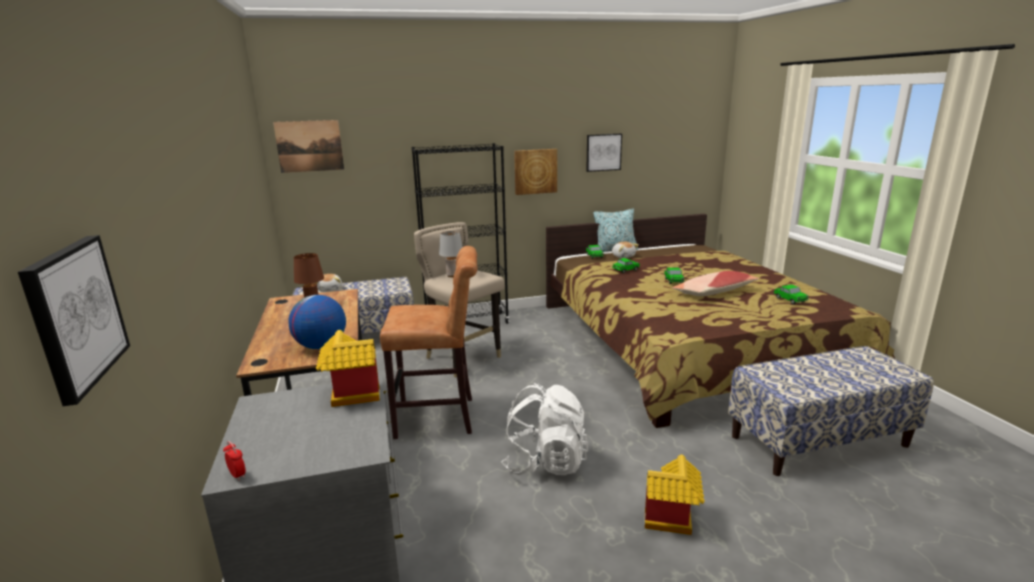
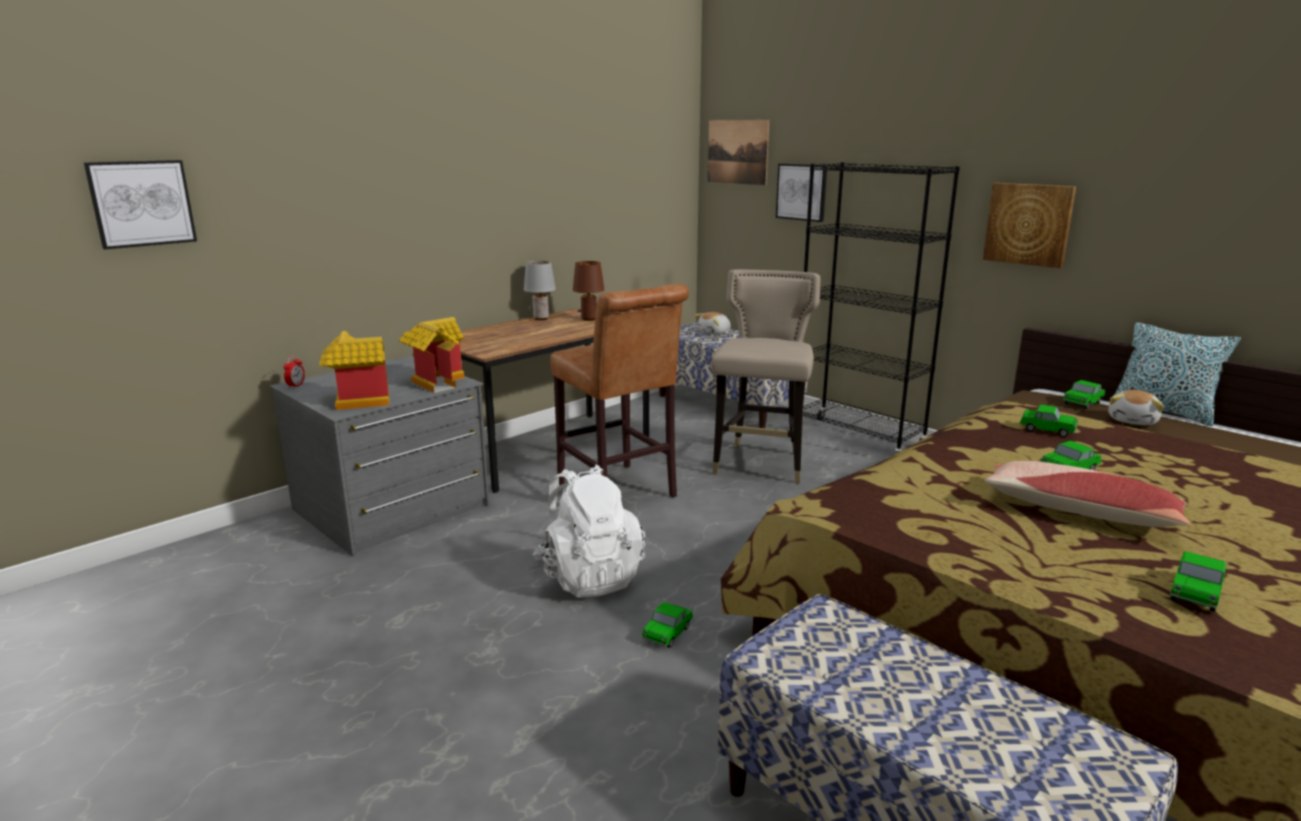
camera: 60 degrees right, 0 degrees up
(321, 346) = (497, 343): globe -> none
(452, 275) = (759, 340): grey table lamp -> grey table lamp (541, 318)
(603, 152) = (1185, 204): picture -> picture (802, 192)
(632, 452) = (667, 633): none -> toy car
(671, 521) = (537, 695): toy house -> toy house (355, 402)

